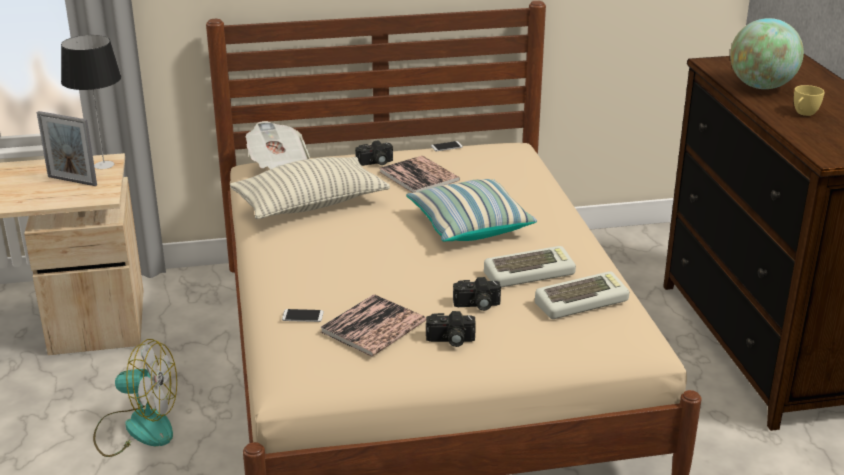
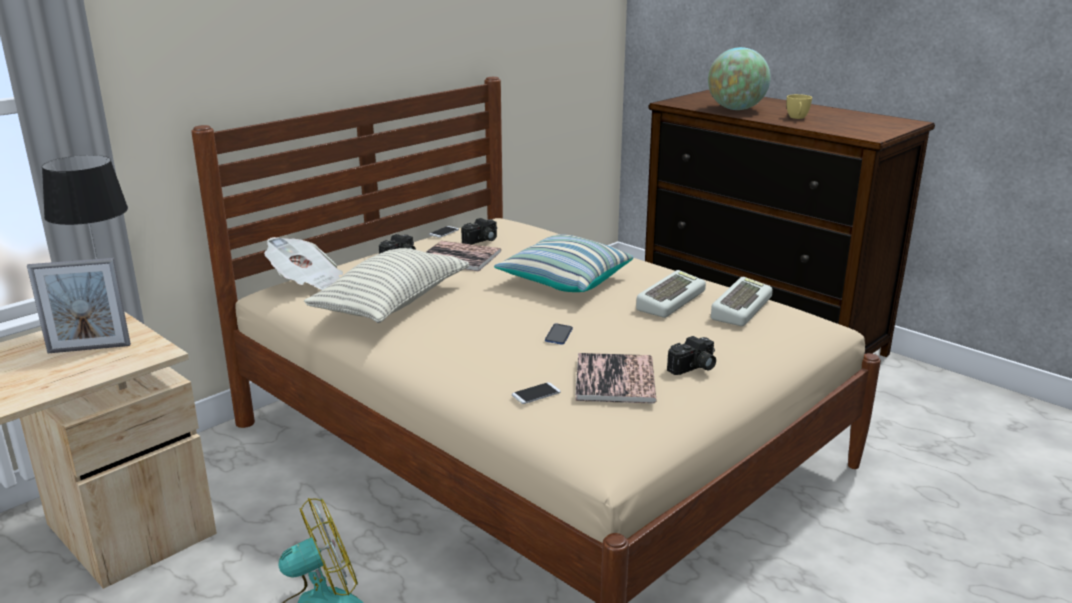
camera: 35 degrees left, 5 degrees down
(389, 274) = (558, 335): none -> phone
(477, 305) = (670, 335): camera -> camera (481, 241)

